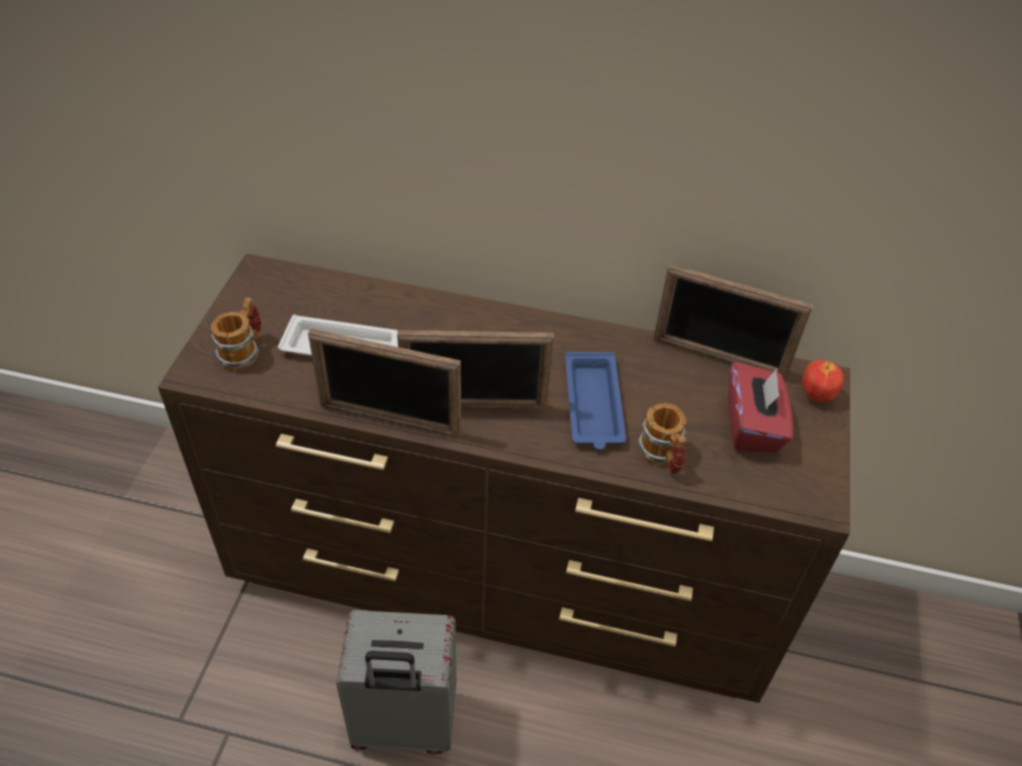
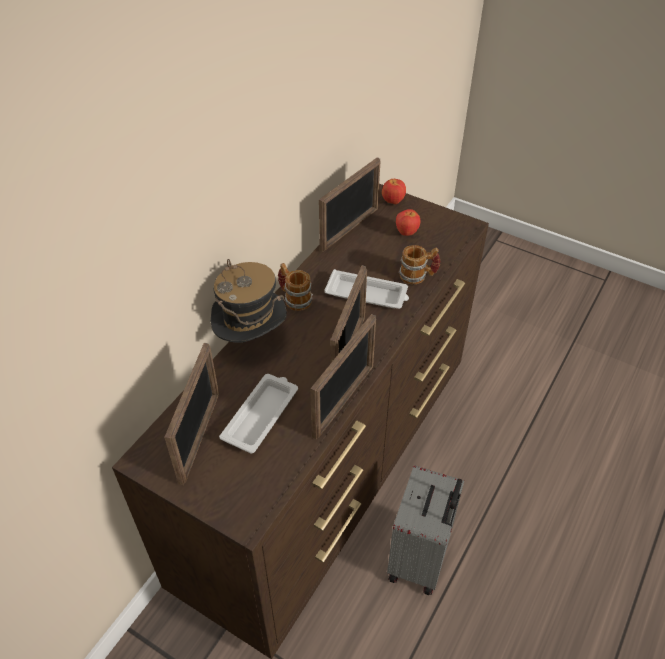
camera: 70 degrees left, 0 degrees up
(244, 351) = (237, 482): mug -> mug (294, 298)
(299, 305) = (200, 436): none -> picture frame
(457, 311) = (252, 341): none -> hat
(593, 405) = (368, 294): blue tray -> white tray
(752, 426) = (406, 232): red tissue box -> apple

